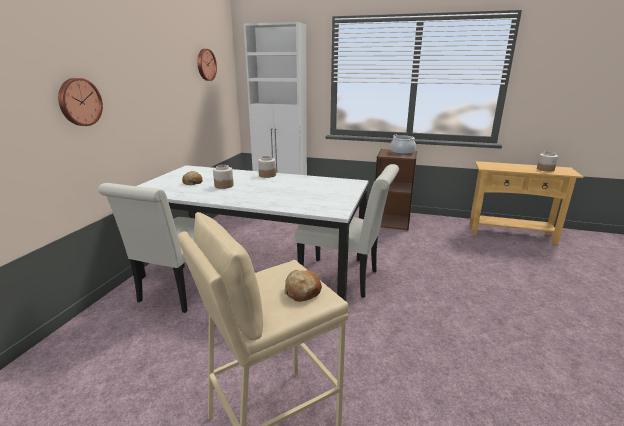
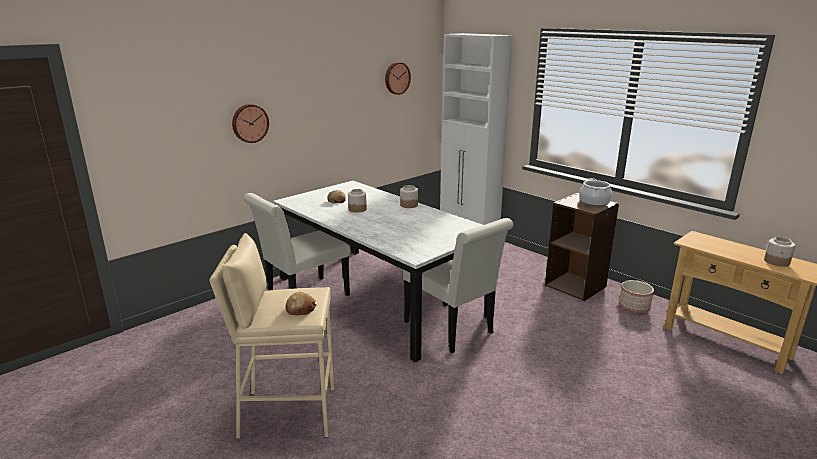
camera: 30 degrees right, 0 degrees up
(441, 226) = (634, 307): none -> planter

